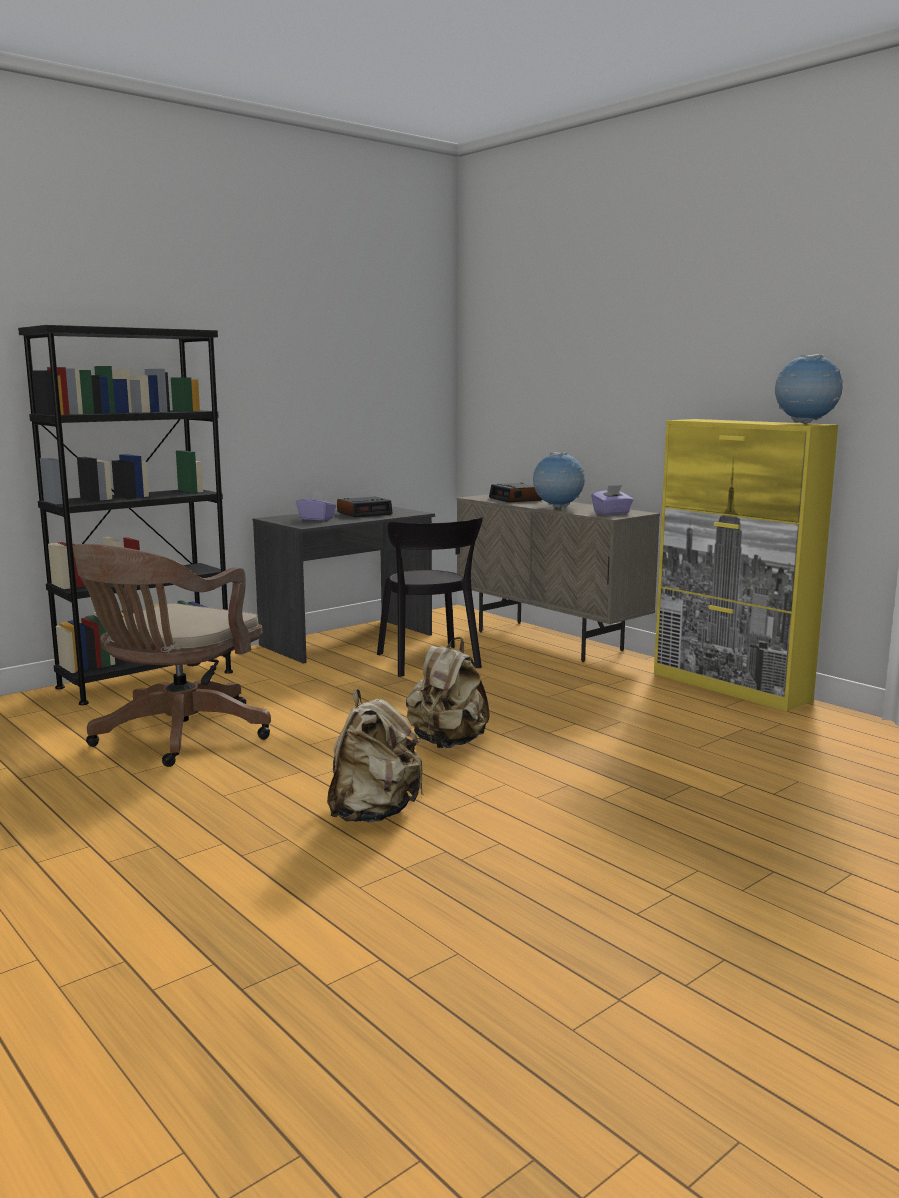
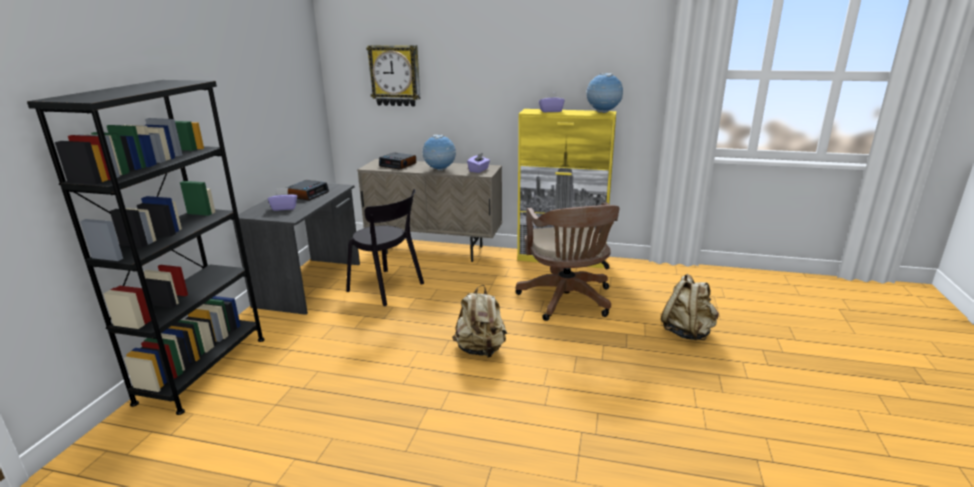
camera: 35 degrees left, 10 degrees up
(176, 736) = (302, 414): brown office chair -> brown office chair (567, 301)
(373, 813) = (511, 422): beige backpack -> beige backpack (687, 332)
(535, 369) = (395, 75): none -> wall clock
(724, 420) = (550, 111): none -> purple tissue box

